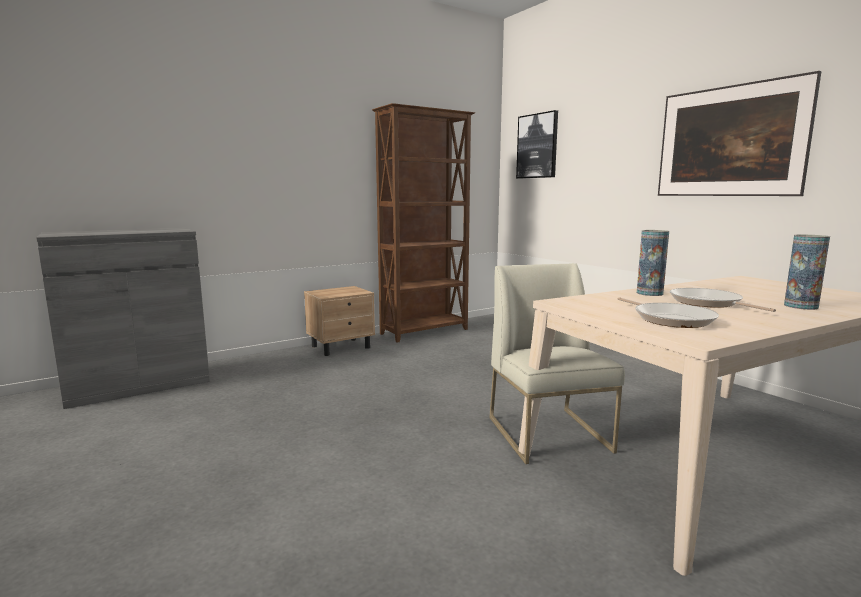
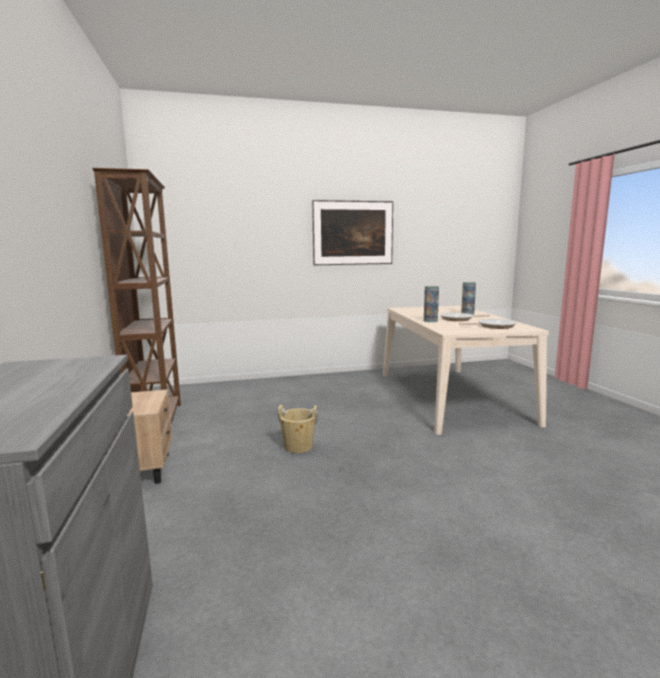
camera: 70 degrees left, 0 degrees up
(416, 384) = (298, 446): none -> beige bucket
(537, 146) = (190, 223): picture -> none
(549, 434) = (413, 421): white chair -> none

